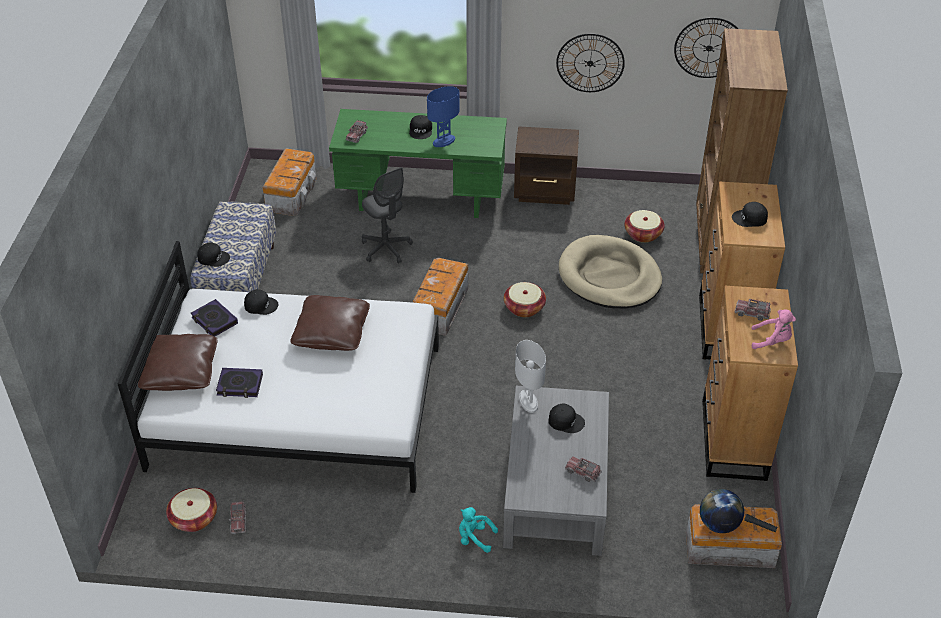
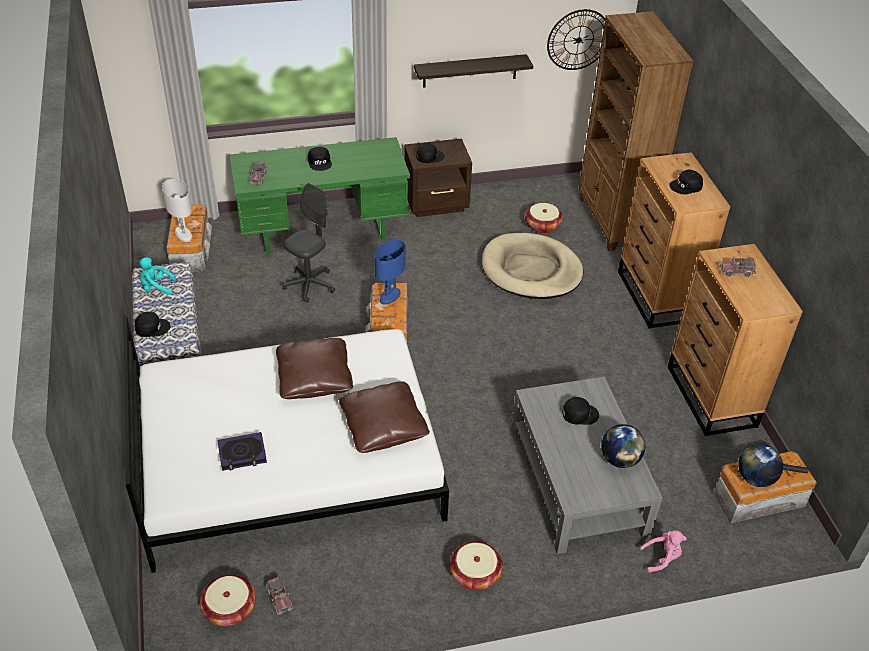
camera: 20 degrees left, 0 degrees up
(181, 372) = (171, 455): brown pillow -> brown pillow (383, 426)
(214, 321) = (185, 392): book -> none
(261, 305) = (227, 365): black cap -> black cap (429, 156)
(386, 248) = (309, 285): grey office chair -> grey office chair turned 90 degrees counterclockwise
(444, 142) = (347, 169): blue table lamp -> blue table lamp (390, 297)
(474, 538) = (525, 551): turquoise plush toy -> turquoise plush toy (156, 287)
(524, 308) = (467, 315): basket -> basket (475, 574)
(528, 401) = (535, 403): white table lamp -> white table lamp (183, 234)
(582, 472) = (619, 460): toy truck -> globe
(590, 63) = (470, 71): wall clock -> shelf
(772, 341) = (768, 293): pink plush toy -> pink plush toy (662, 558)

